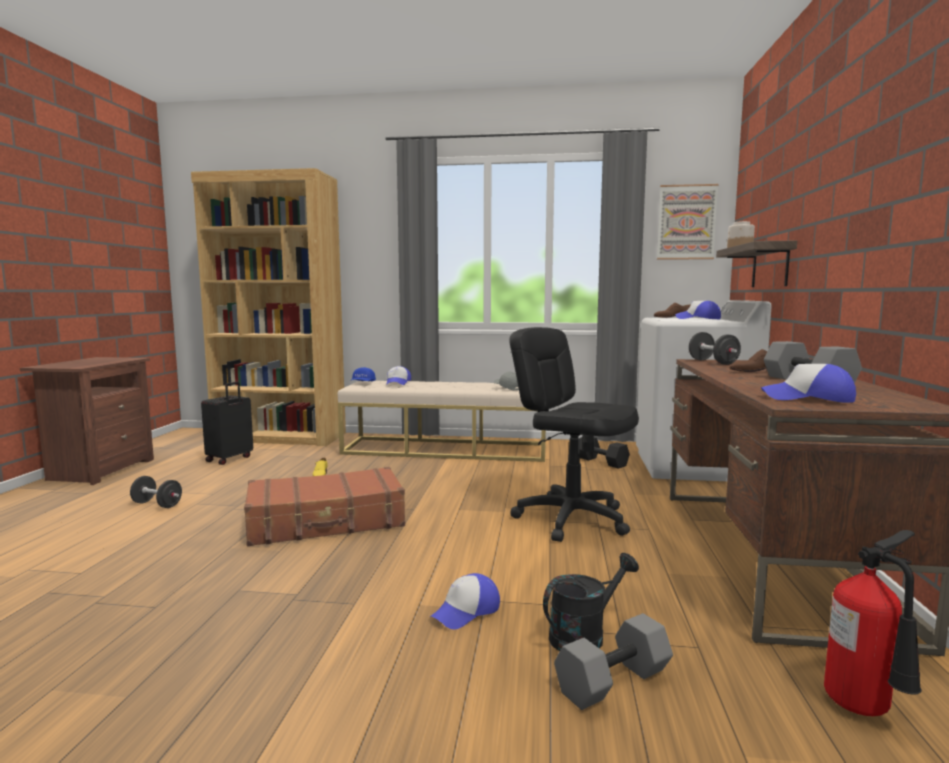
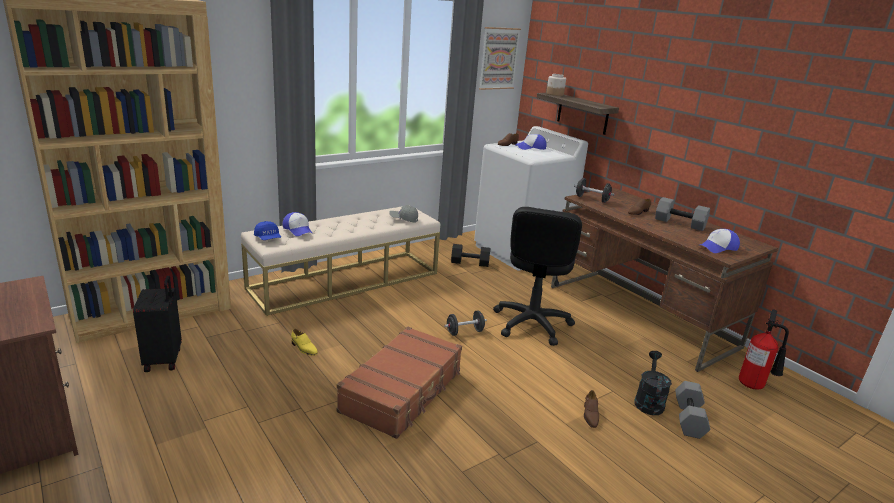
camera: 45 degrees left, 15 degrees up
(157, 504) = (221, 441): black dumbbell -> black dumbbell (464, 332)
(466, 611) = (590, 415): cap -> brown shoe
(572, 519) = (531, 324): black office chair -> black office chair turned 75 degrees counterclockwise

